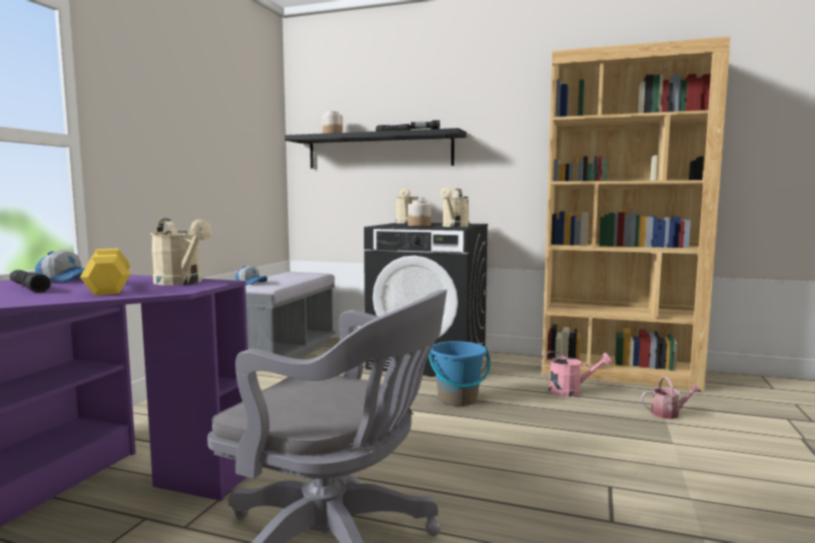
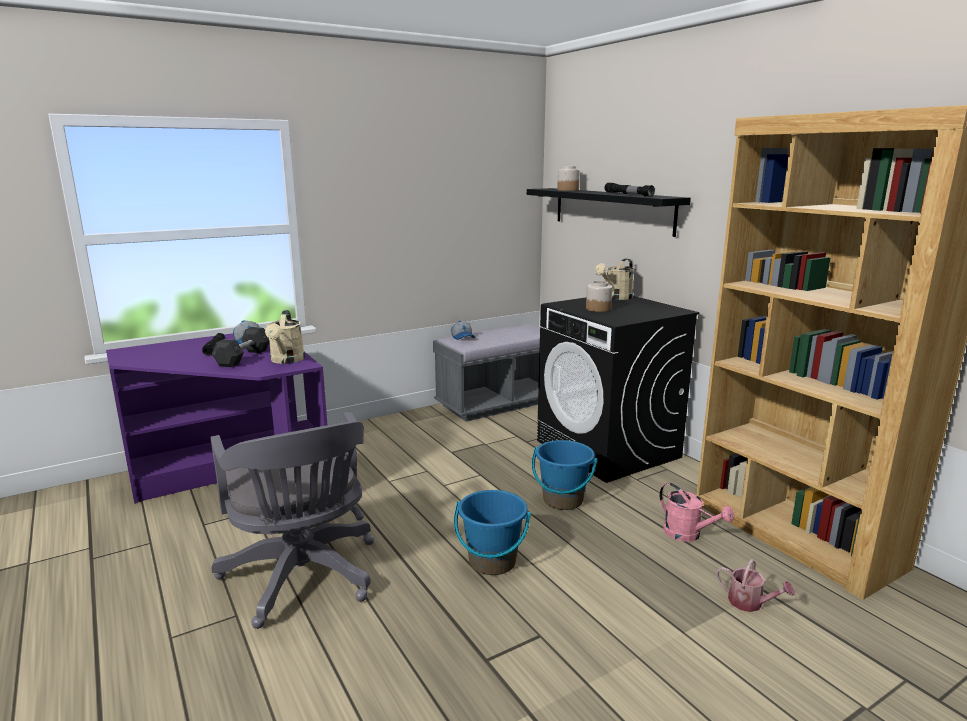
camera: 40 degrees right, 10 degrees up
(108, 288) = (243, 358): yellow dumbbell -> grey dumbbell
(454, 226) = (622, 318): beige watering can -> none
(485, 456) = (492, 562): none -> blue bucket

